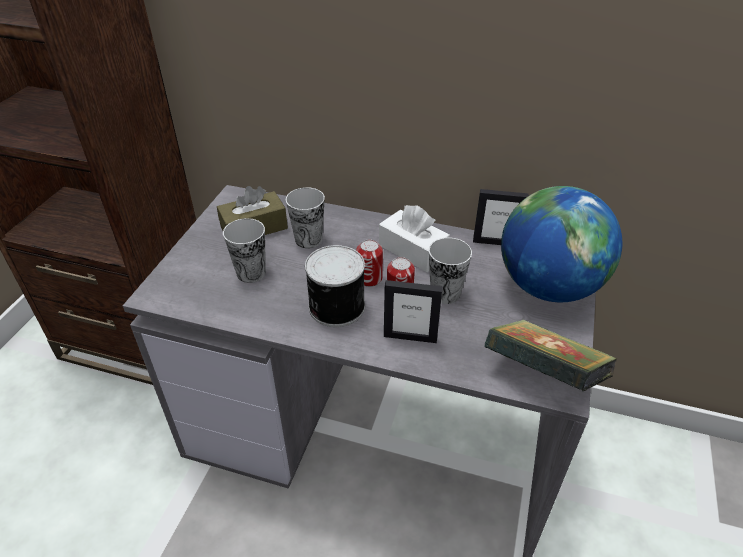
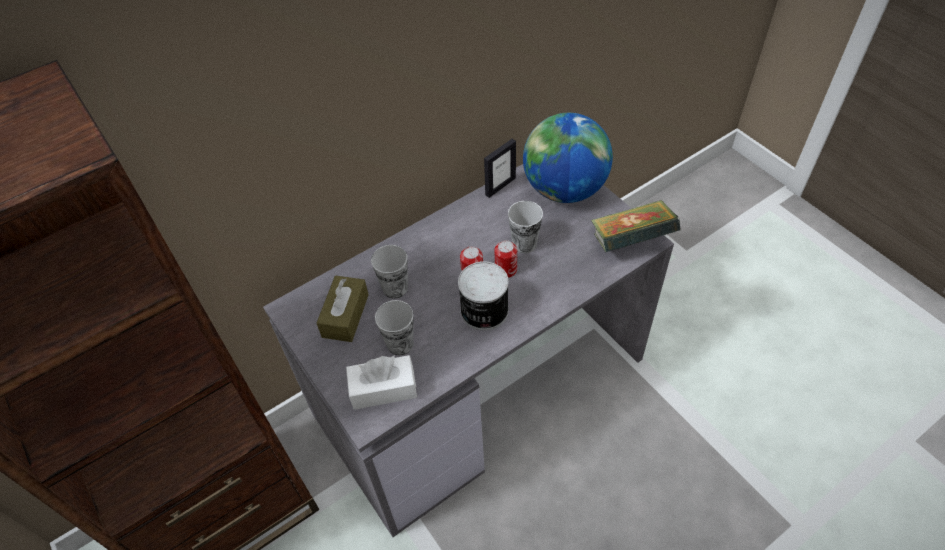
camera: 50 degrees left, 10 degrees up
(410, 337) = (547, 286): picture frame -> none
(412, 250) = (466, 235): white tissue box -> white tissue box (383, 389)

